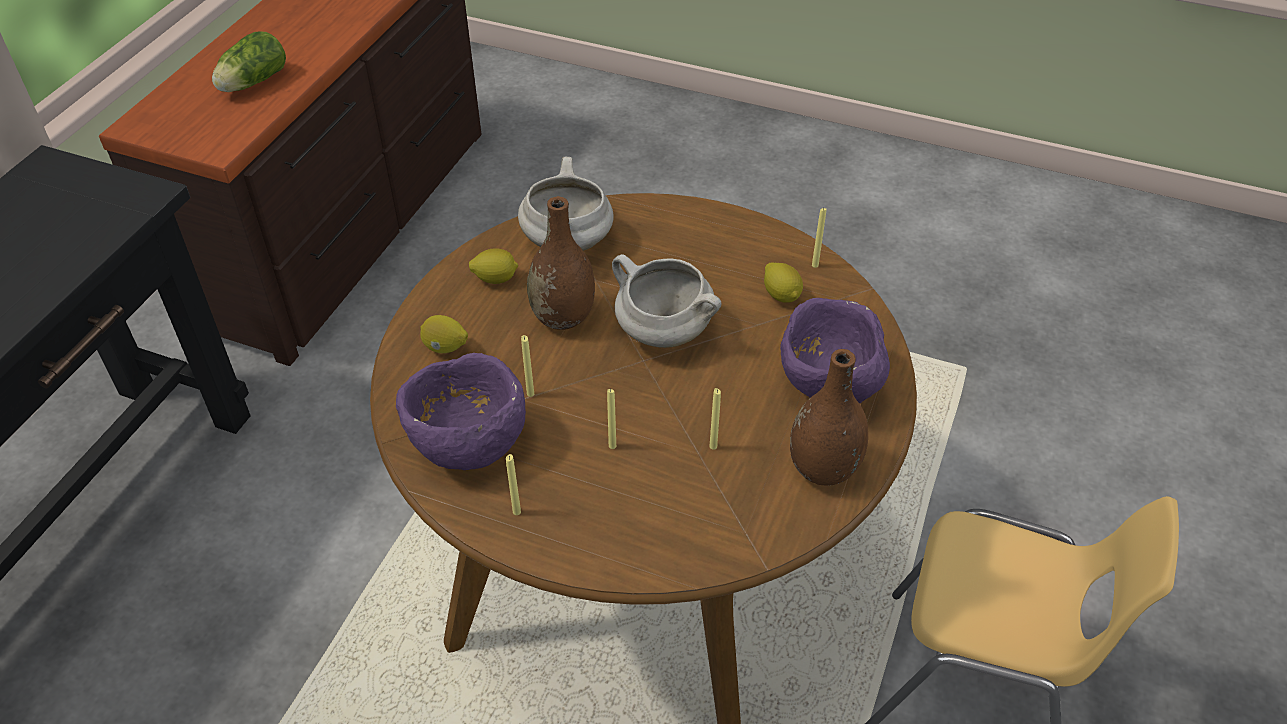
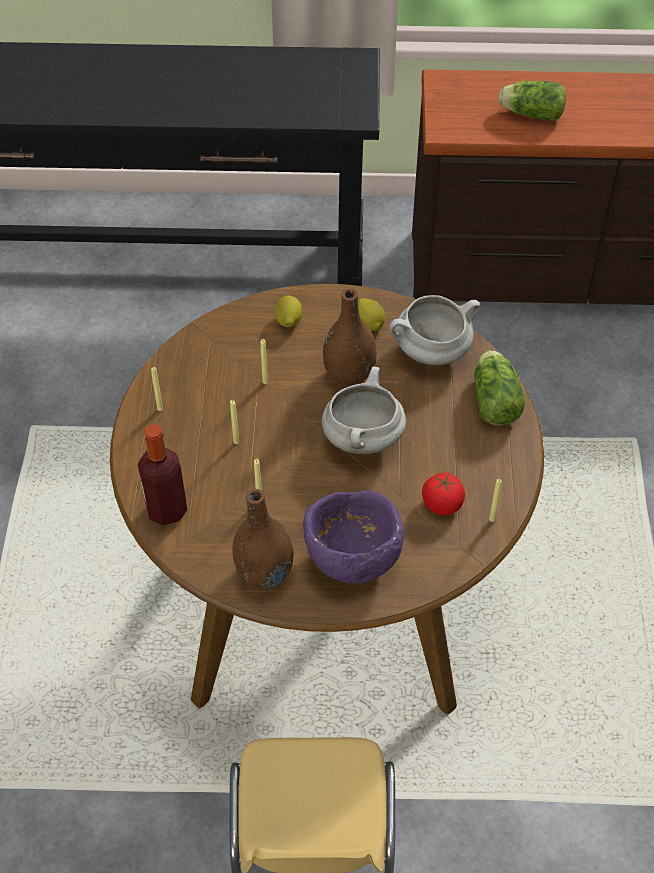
camera: 70 degrees right, 5 degrees up
(467, 444) = (206, 364): purple bowl -> none
(659, 217) = (494, 399): none -> lettuce
(691, 544) = (167, 510): none -> bottle
(781, 295) = (442, 504): lemon -> tomato

